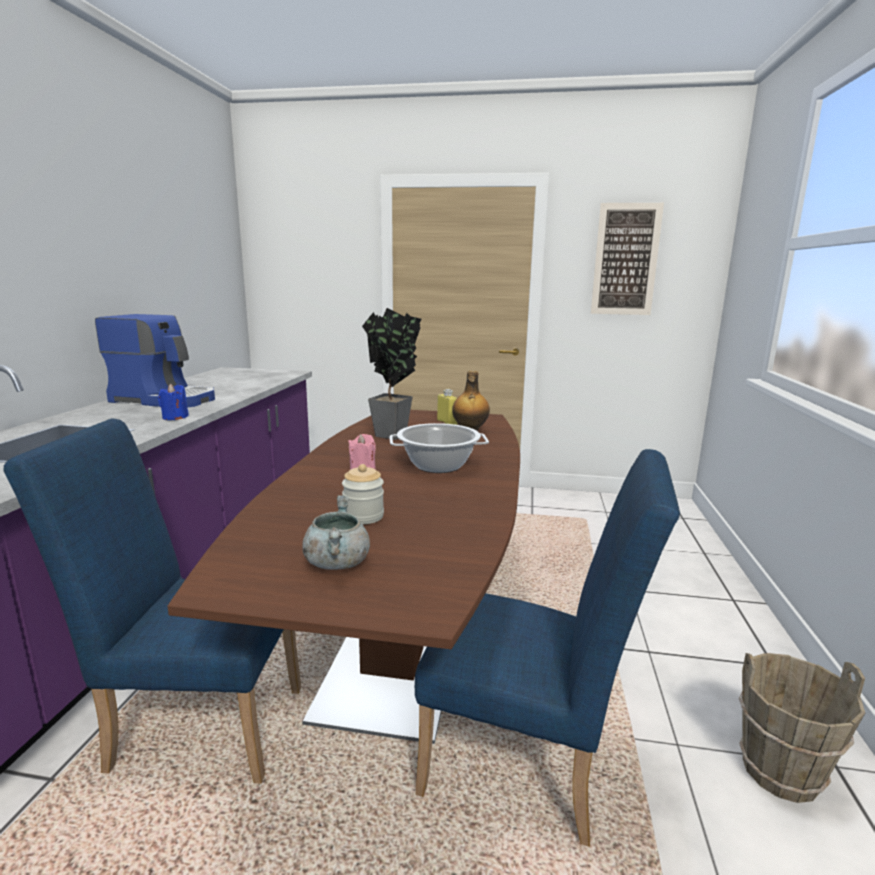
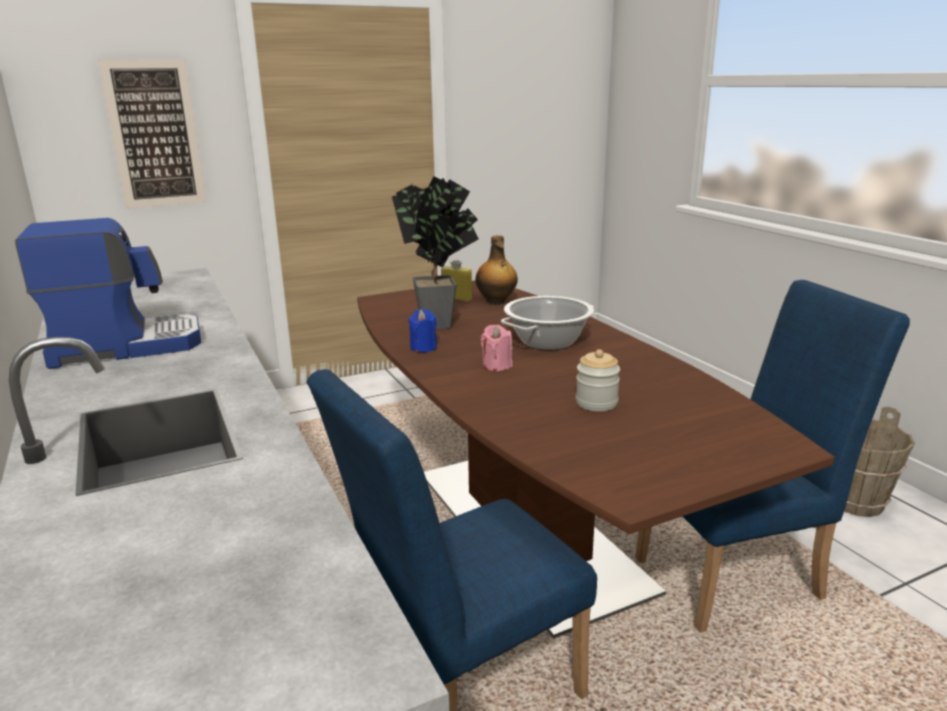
camera: 35 degrees left, 5 degrees up
(175, 417) = (222, 362): blue candle -> blue candle (423, 348)
(337, 562) = (664, 442): grey cooking pot -> none
(625, 260) = (524, 92): picture -> picture (155, 134)

